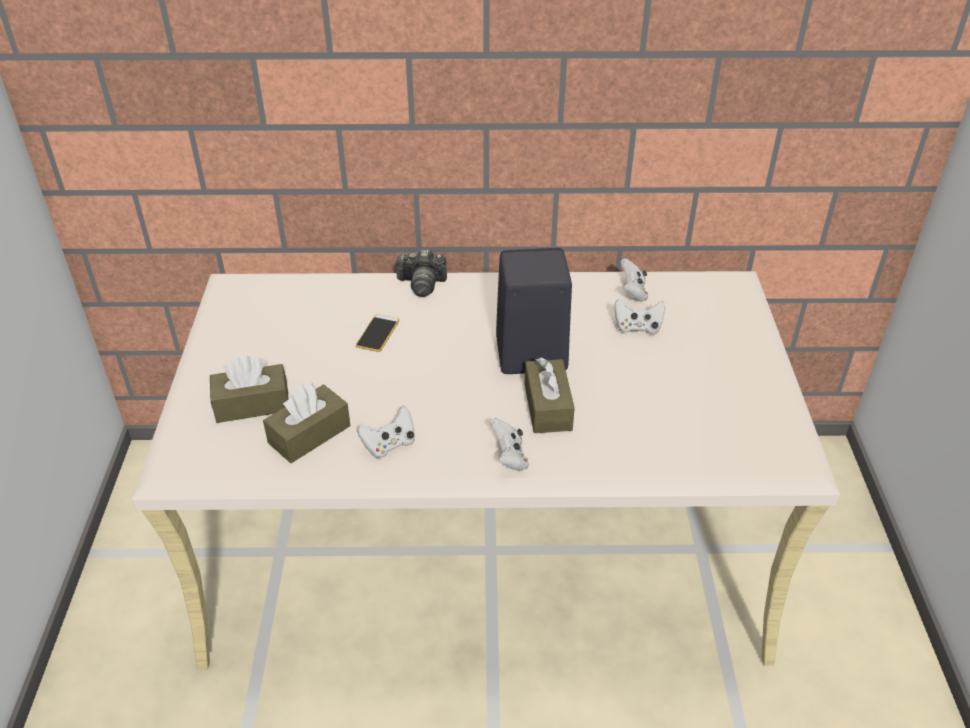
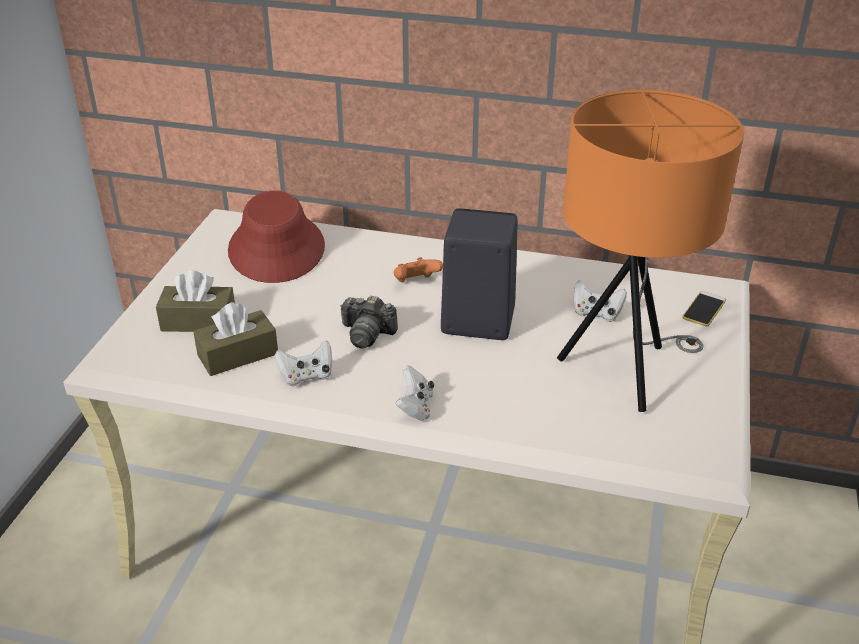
camera: 15 degrees right, 5 degrees down
(300, 310) = (277, 249): none -> red hat
(377, 333) = (339, 280): phone -> phone (704, 309)
(422, 284) = (399, 243): camera -> camera (367, 334)
(455, 324) = (416, 283): none -> orange game controller
(547, 407) = (473, 369): brown tissue box -> none
(633, 292) = (606, 281): white game controller -> none
(686, 383) = (625, 371): none -> orange table lamp

